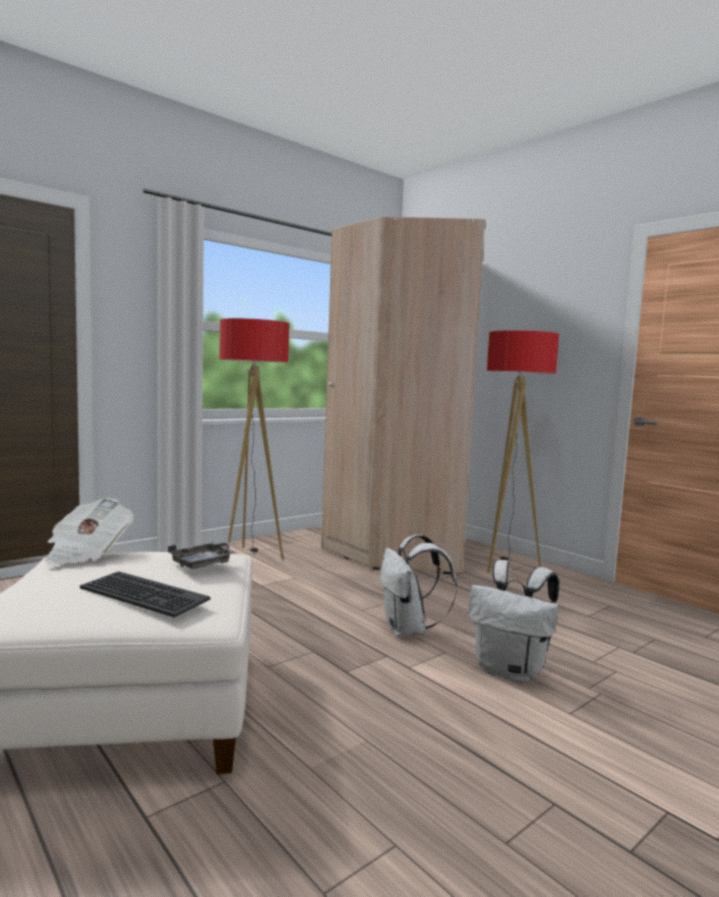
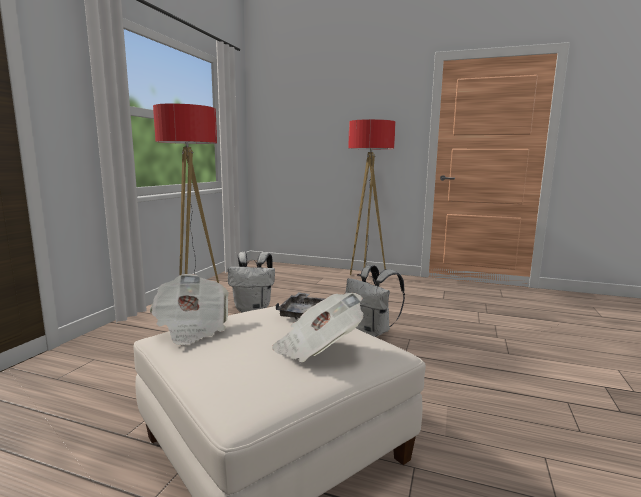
camera: 30 degrees left, 5 degrees up
(142, 595) = (317, 347): keyboard -> newspaper
(392, 547) = (285, 281): beige wardrobe -> none
(511, 671) = (454, 339): white backpack -> white backpack (253, 309)

